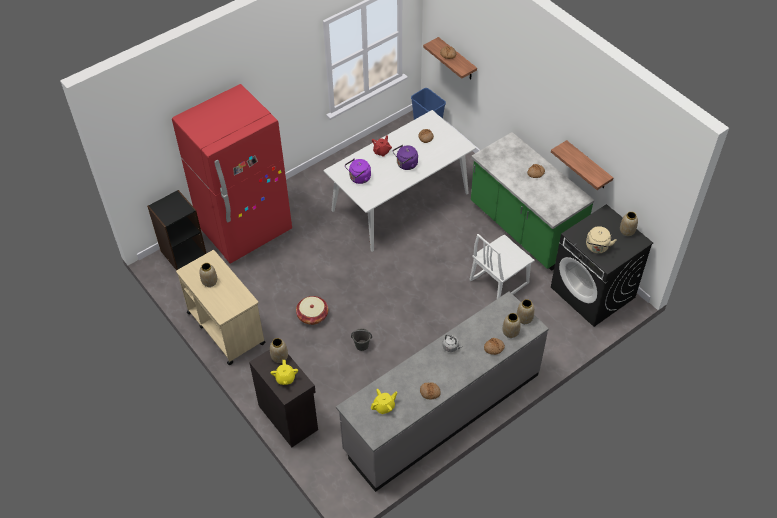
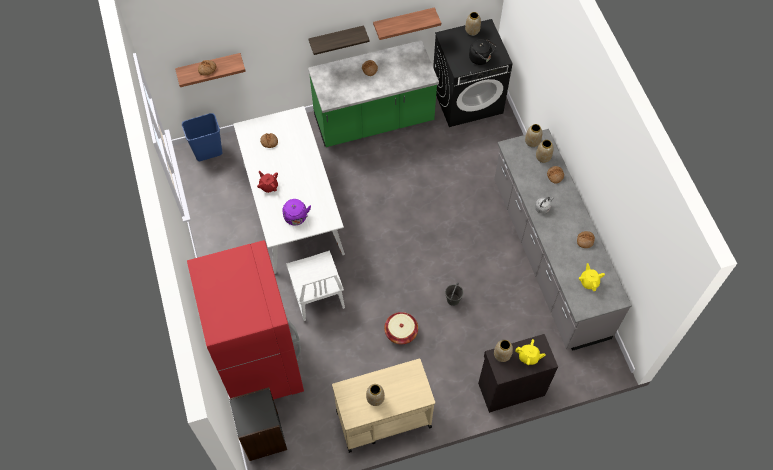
camera: 70 degrees left, 10 degrees up
(406, 165) = (298, 171): purple kettle -> none
(498, 281) = (426, 163): white chair -> white chair (317, 295)
(538, 127) = (336, 39): none -> shelf
(597, 247) = (481, 58): beige kettle -> black kettle

